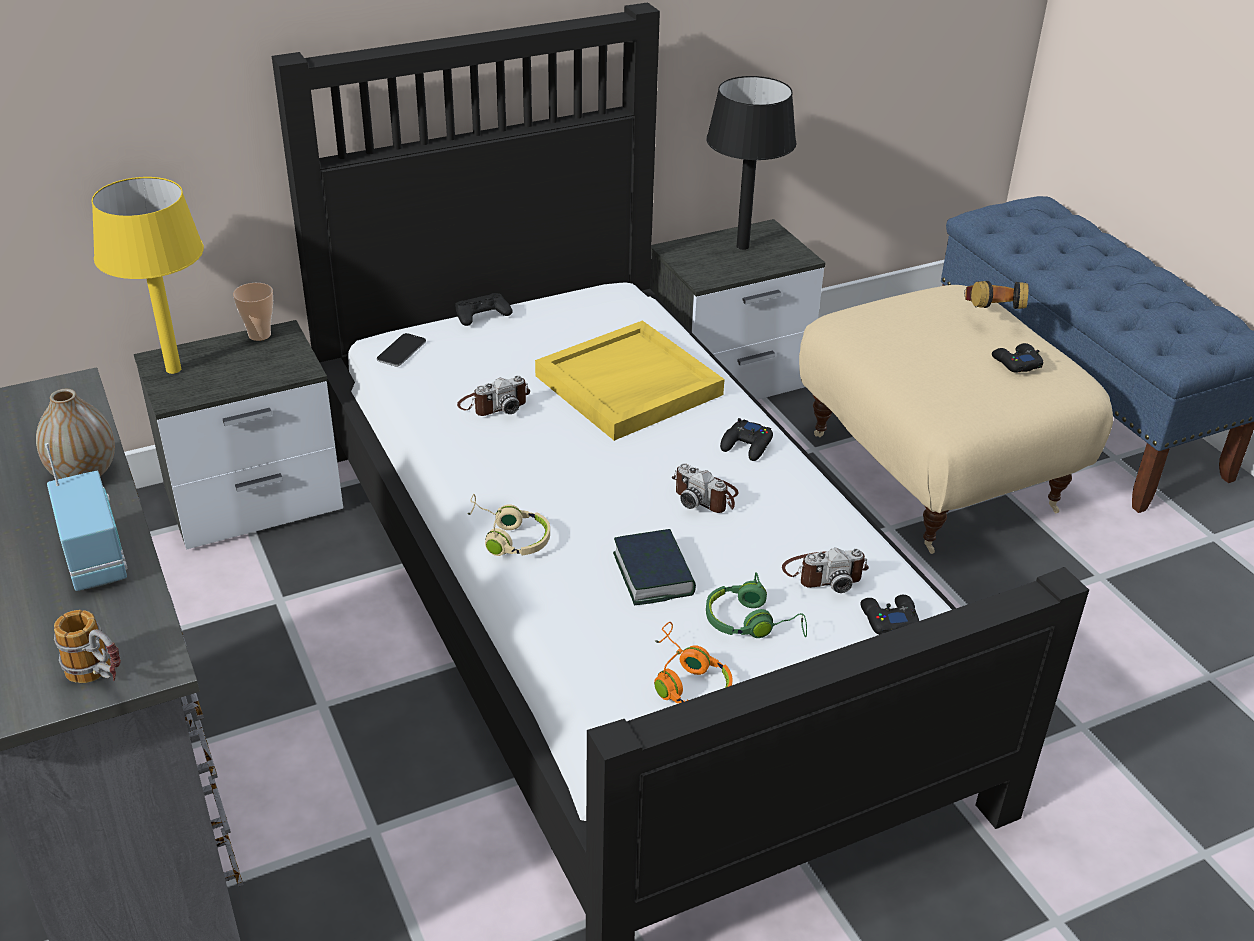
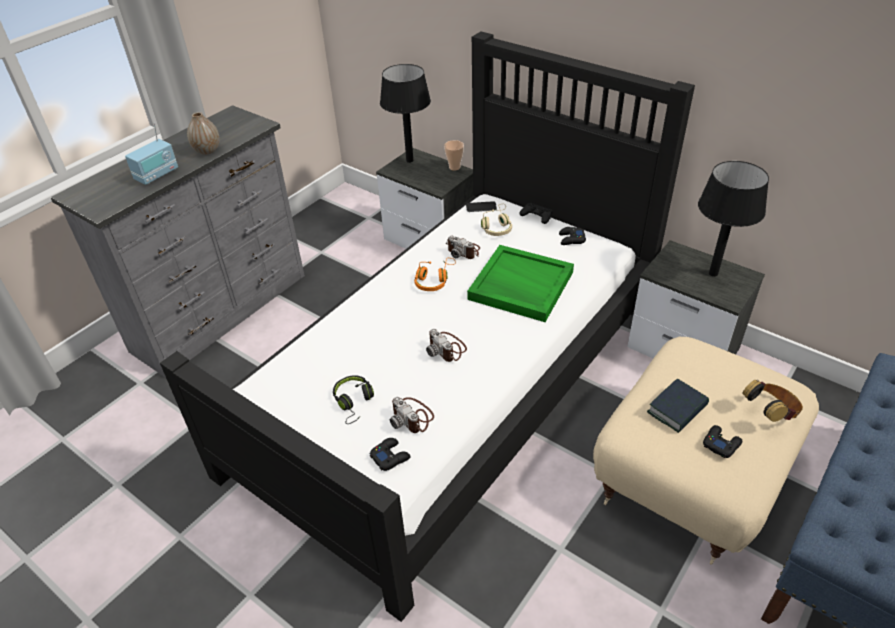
camera: 65 degrees right, 5 degrees up
(100, 677) = (91, 204): mug -> none
(174, 369) = (410, 160): yellow table lamp -> black table lamp
(507, 537) = (364, 296): beige headphones -> beige headphones (497, 226)
(628, 386) = (520, 286): yellow tray -> green tray
(653, 574) = (369, 353): book -> book (677, 409)
(686, 681) = (297, 394): orange headphones -> orange headphones (434, 280)
(706, 495) = (447, 348): camera -> camera turned 45 degrees counterclockwise
(747, 445) = (504, 348): black game controller -> black game controller (571, 239)
(752, 622) = (354, 402): green headphones -> black headphones

